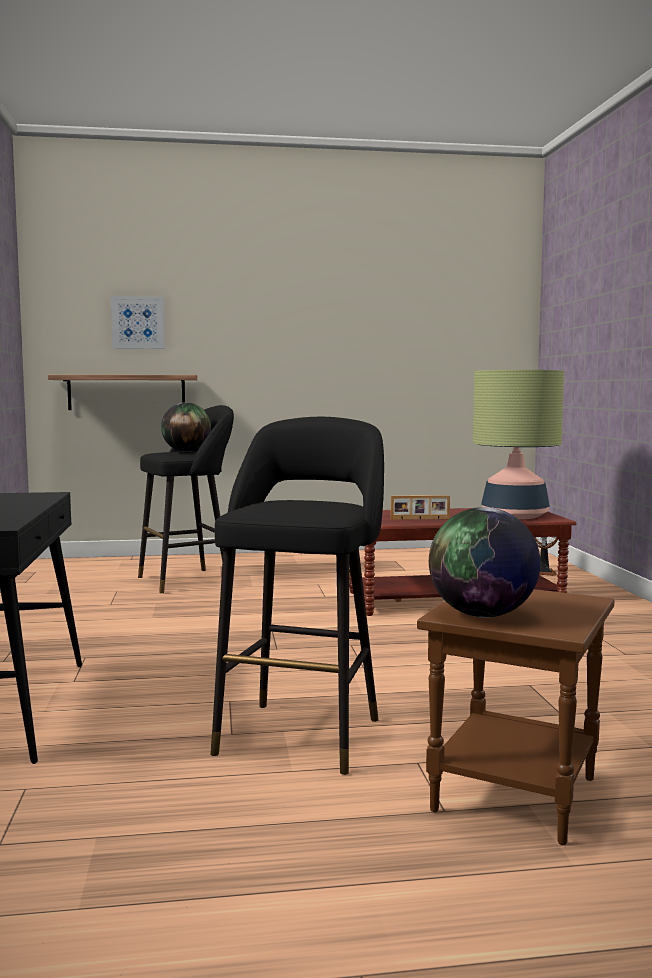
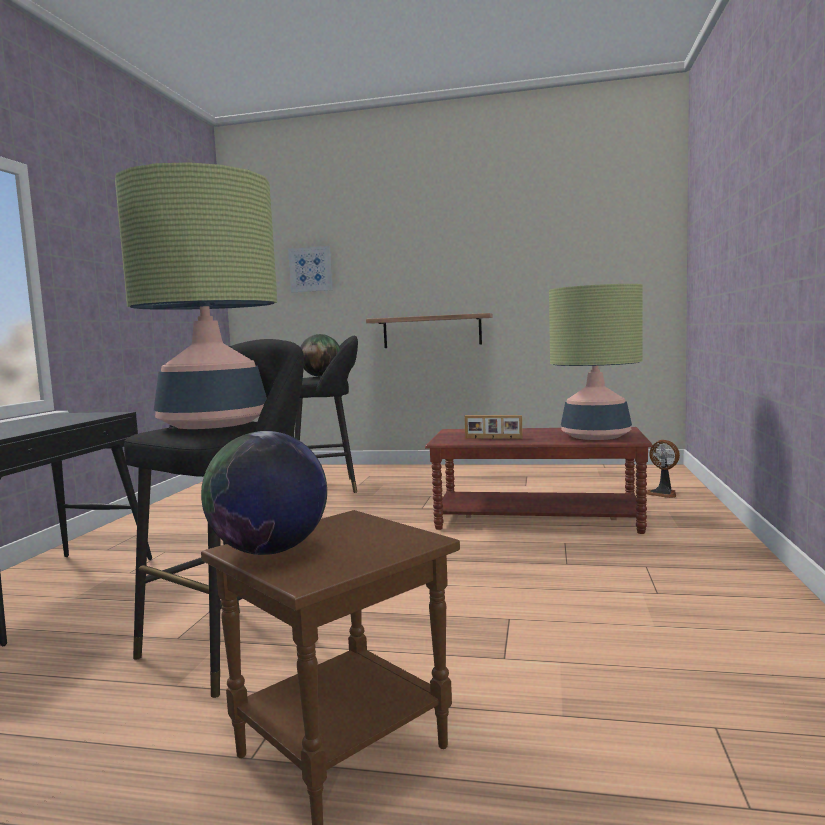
camera: 20 degrees right, 0 degrees up
(126, 392) = (304, 328): shelf -> shelf (432, 331)
(301, 503) = (214, 423): none -> table lamp

